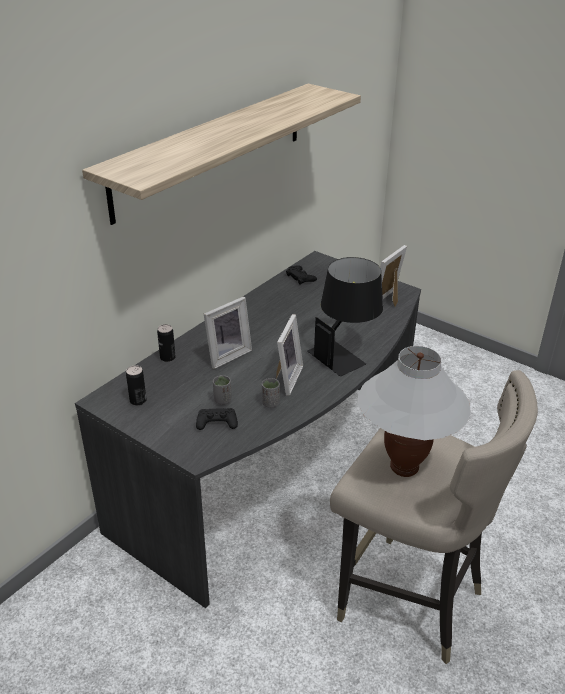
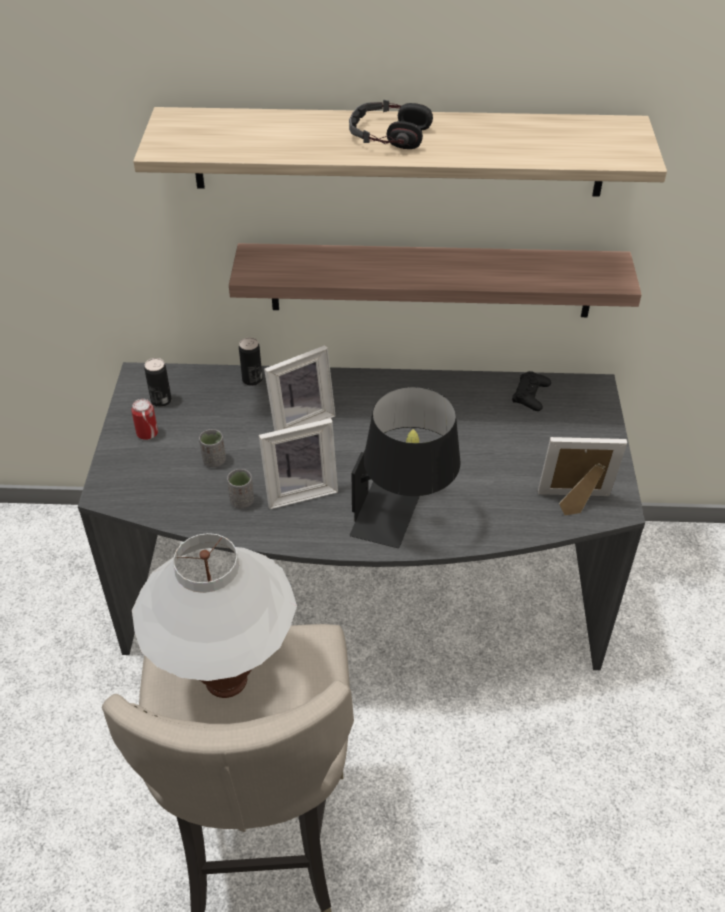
camera: 55 degrees right, 10 degrees up
(162, 418) = (147, 433): none -> can
(217, 422) = (173, 476): black game controller -> none
(226, 355) = (299, 420): picture frame -> picture frame turned 45 degrees counterclockwise
(233, 128) = (388, 135): none -> headphones
(233, 233) = (431, 280): none -> shelf

